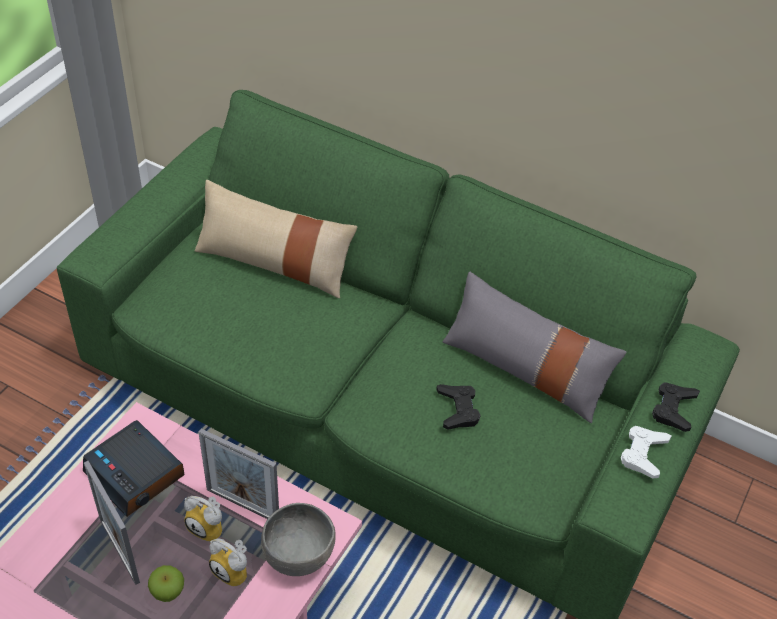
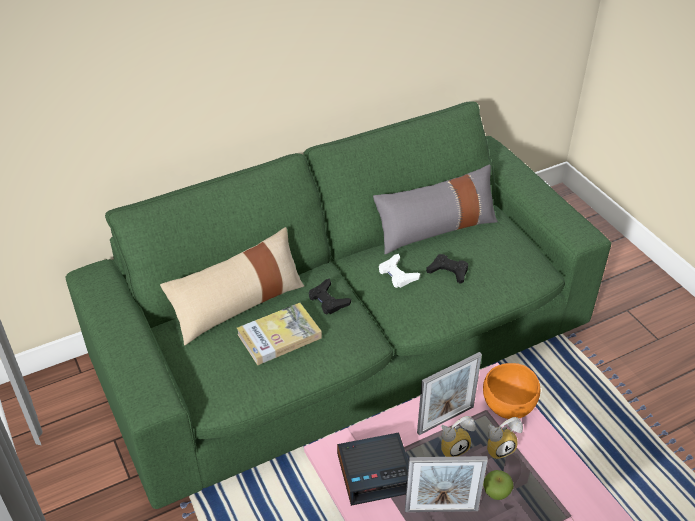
camera: 55 degrees left, 5 degrees down
(252, 312) = (279, 336): none -> book
(299, 556) = (507, 406): grey bowl -> orange bowl
(643, 454) = (549, 204): white game controller -> white game controller (397, 274)
(673, 409) = (525, 177): black game controller -> black game controller (328, 300)

